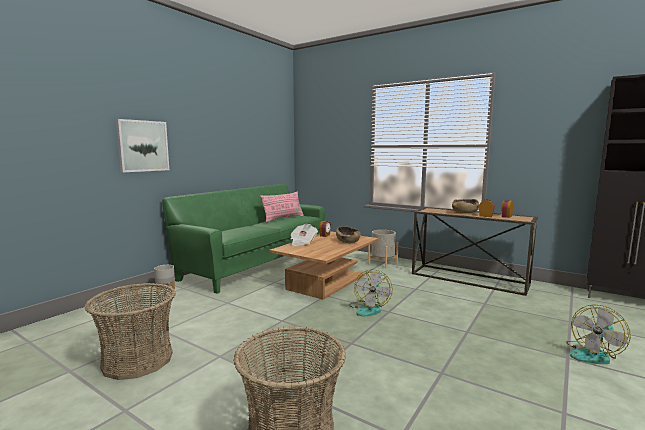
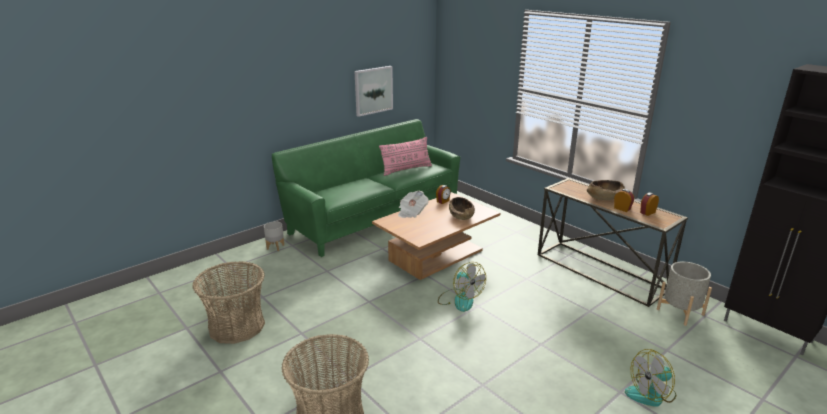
camera: 15 degrees right, 15 degrees up
(143, 146) = (249, 103): picture -> picture (373, 90)
(369, 309) = (459, 299): fan -> fan turned 60 degrees counterclockwise
(382, 263) = (514, 234): grey planter -> grey planter (680, 312)

